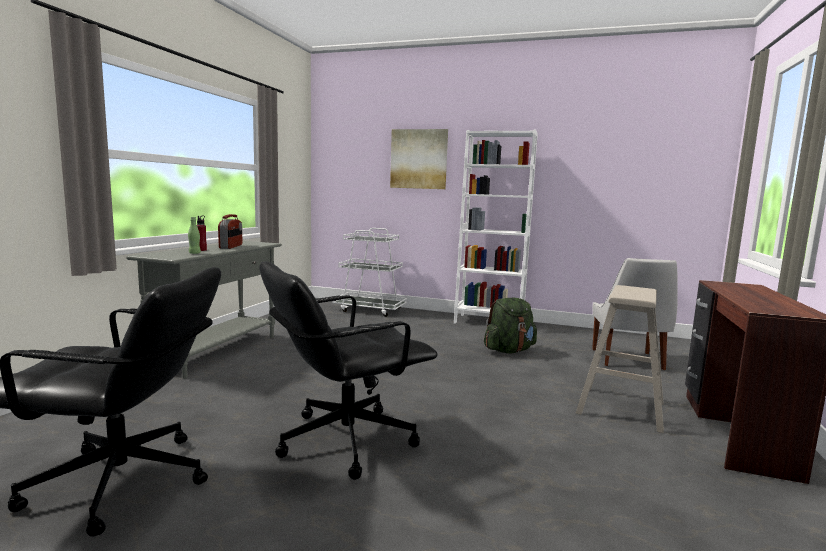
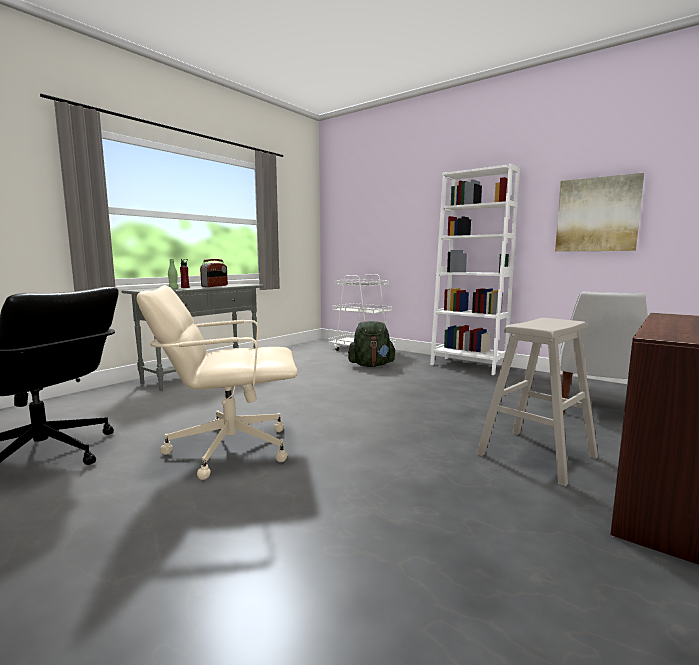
camera: 20 degrees right, 0 degrees up
(344, 440) = (229, 448): black office chair -> beige office chair
(419, 159) = (407, 207): picture -> picture (597, 214)
(509, 350) = (463, 391): green backpack -> green backpack (371, 365)

